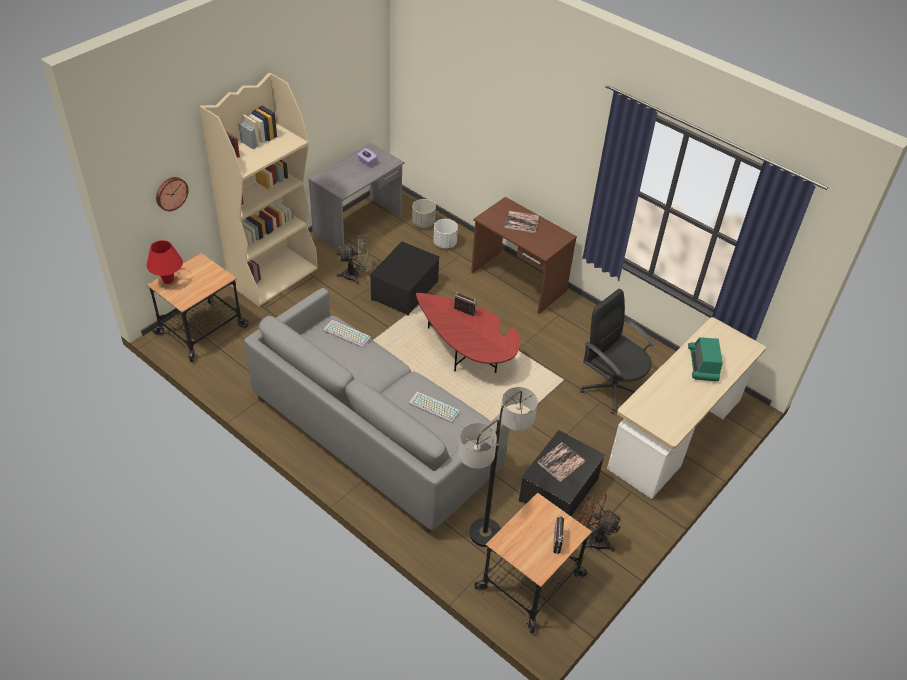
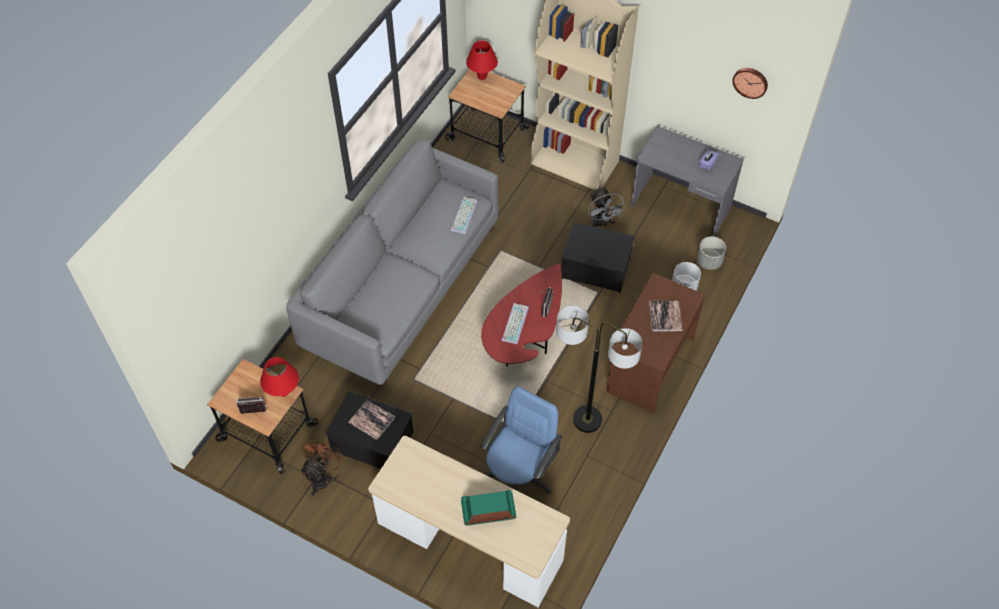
camera: 80 degrees right, 10 degrees up
(171, 193) = (518, 21): wall clock -> wall clock (750, 82)
(433, 408) = (391, 298): keyboard -> keyboard (514, 323)
(484, 533) = (312, 390): floor lamp -> floor lamp (587, 419)
(538, 510) = (283, 391): none -> red table lamp
(612, 387) = (519, 475): black office chair -> blue office chair

